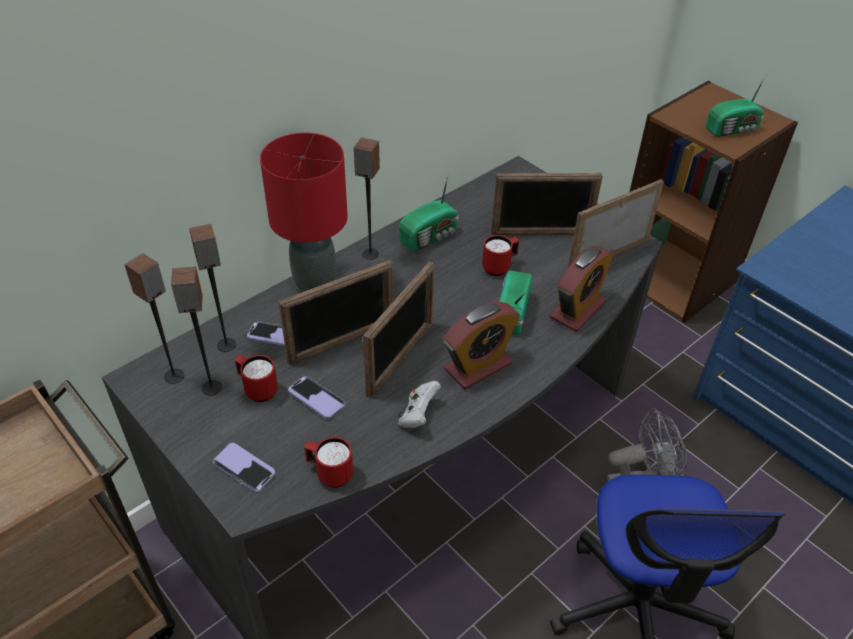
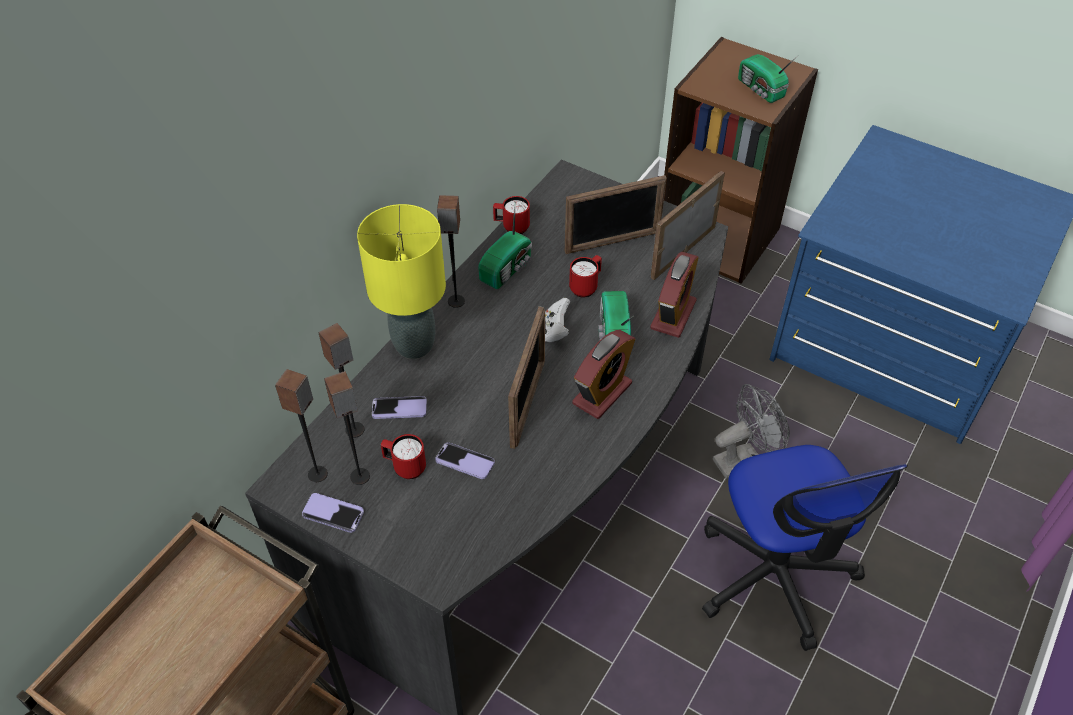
camera: 15 degrees left, 5 degrees up
(244, 469) = (426, 546): phone -> phone (333, 514)
(314, 283) = (413, 345): red table lamp -> yellow table lamp
(330, 474) = (506, 530): red mug -> red mug (511, 227)
(341, 342) = (465, 400): picture frame -> none
(418, 415) = (565, 454): white game controller -> white game controller (555, 330)
(733, 129) = (761, 90): radio -> radio turned 90 degrees clockwise

